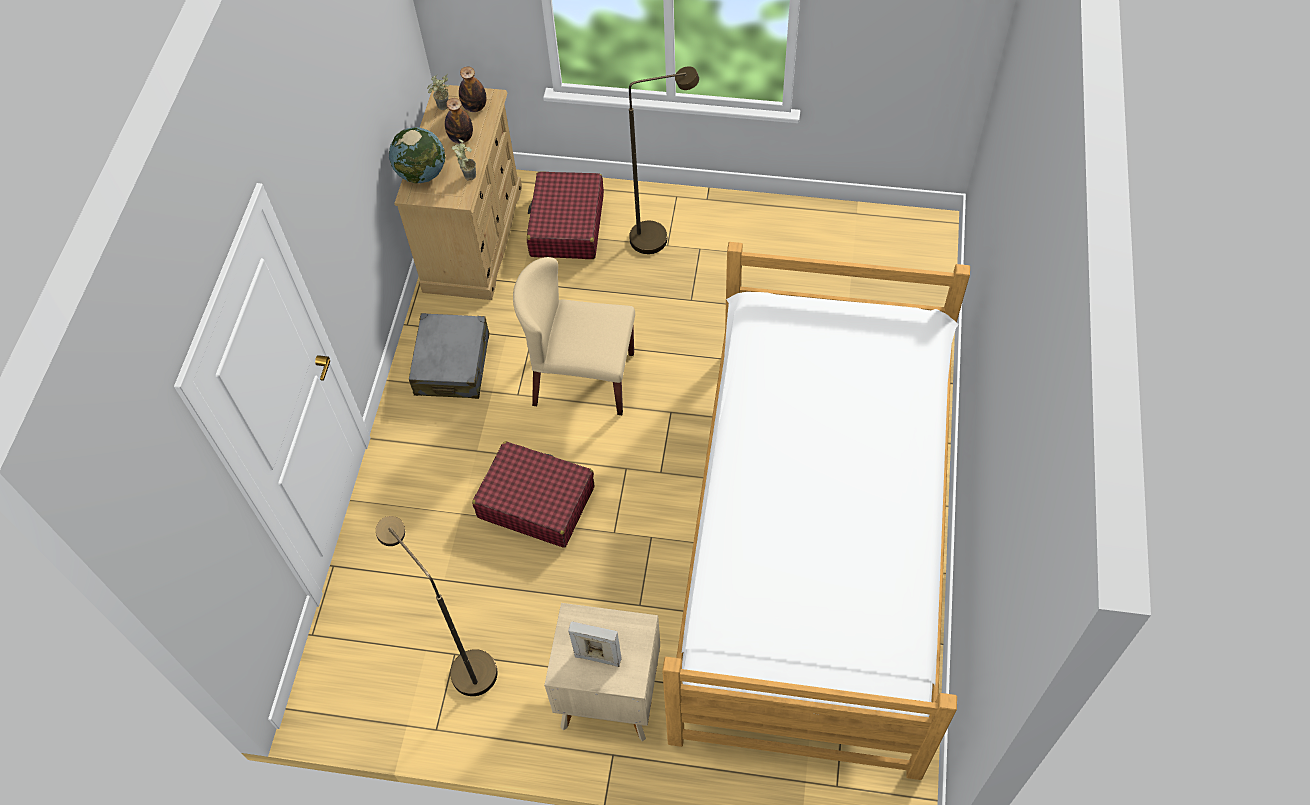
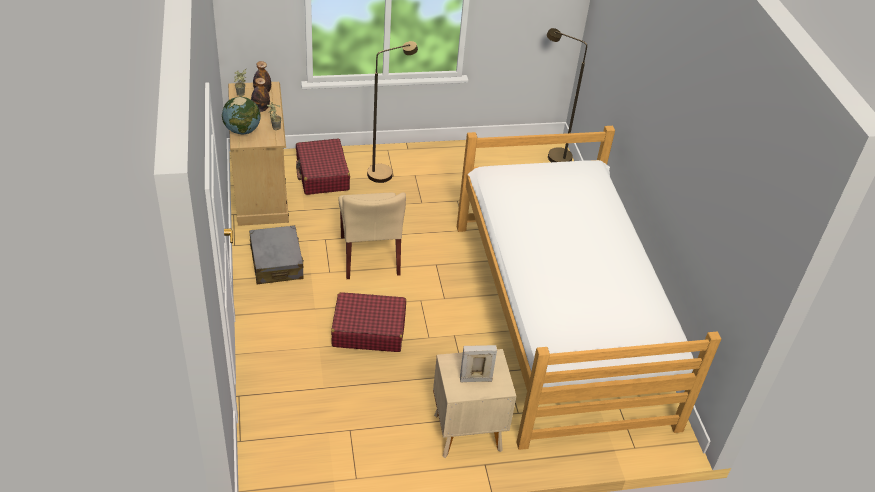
camera: 25 degrees left, 15 degrees down
(465, 665) = (360, 435): brown floor lamp -> brown floor lamp (553, 156)
(582, 378) = (370, 256): beige chair -> beige chair turned 90 degrees counterclockwise

